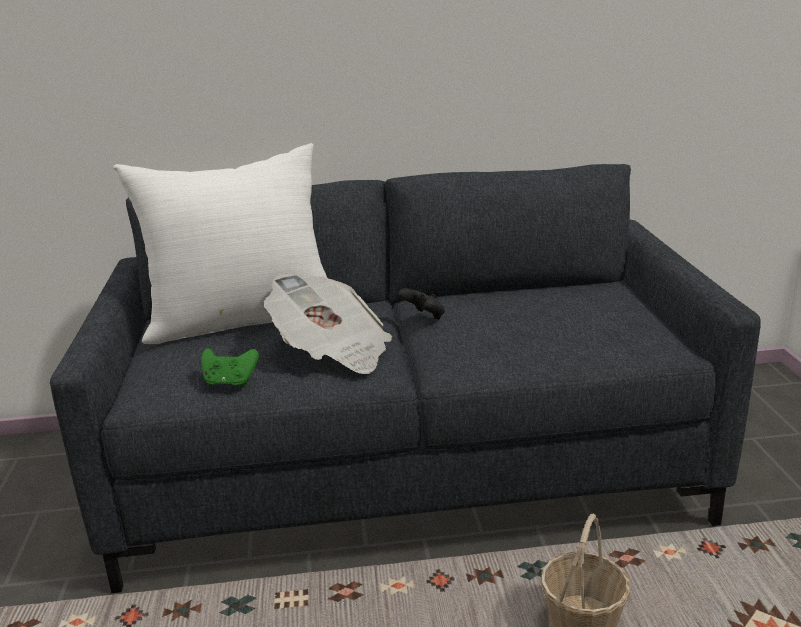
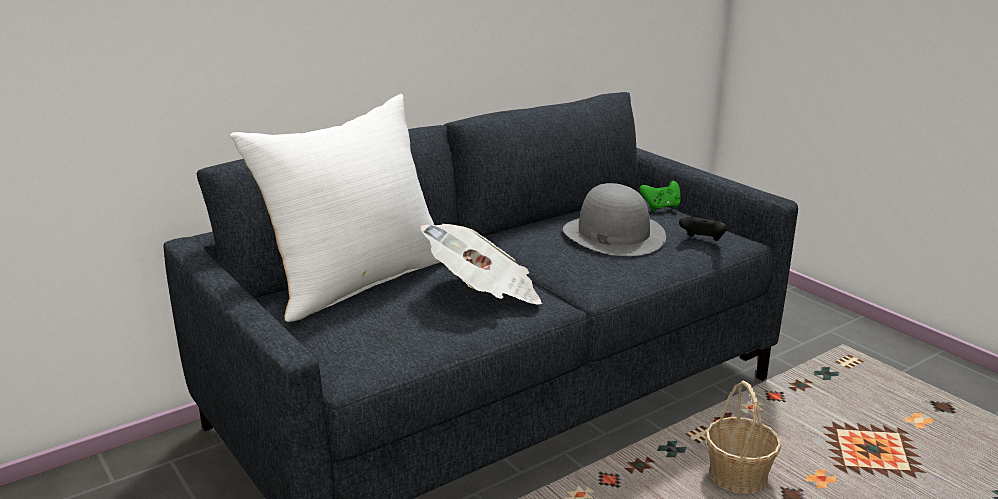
camera: 30 degrees left, 0 degrees up
(230, 383) = (425, 338): green game controller -> green game controller (661, 207)
(424, 317) = (525, 249): black game controller -> black game controller (702, 241)
(530, 318) = (613, 234): none -> grey hat

